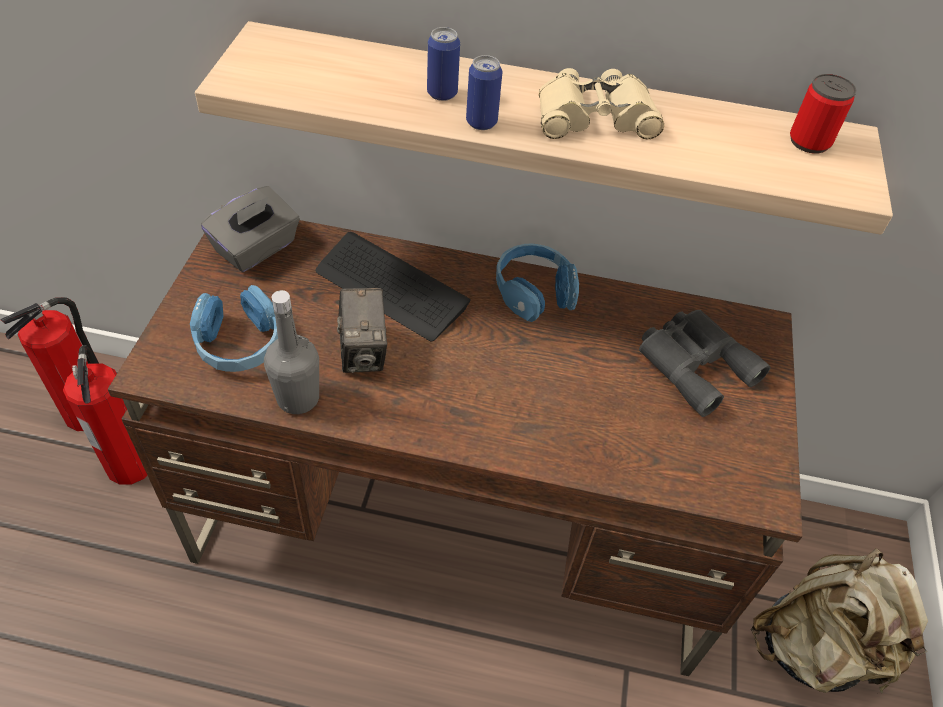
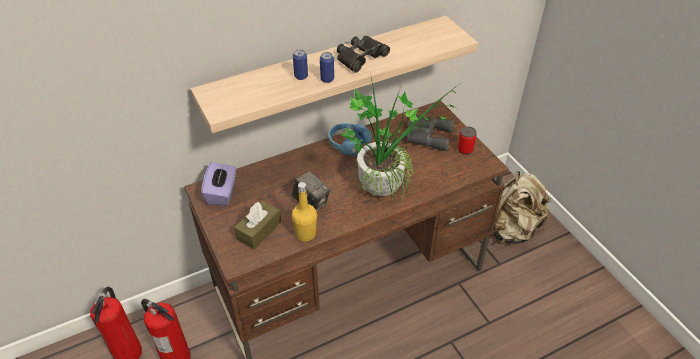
camera: 35 degrees left, 5 degrees down
(239, 342) = (259, 230): blue headphones -> brown tissue box
(257, 248) = (222, 193): grey tissue box -> purple tissue box
(298, 398) = (305, 234): grey bottle -> yellow bottle
(391, 288) = (294, 175): keyboard -> none
(528, 401) = (387, 182): none -> potted plant
(594, 117) = (360, 57): beige binoculars -> black binoculars
(809, 142) = (432, 31): can -> can (465, 149)

